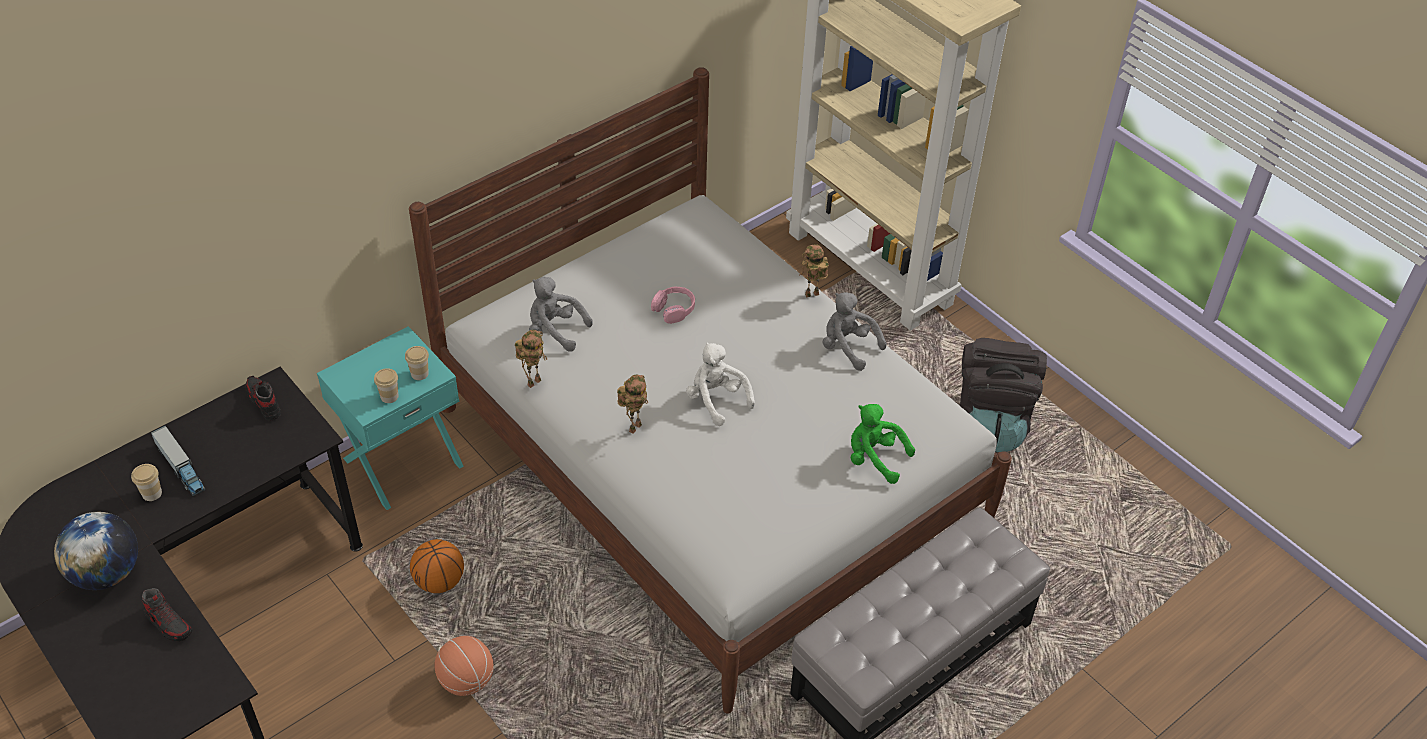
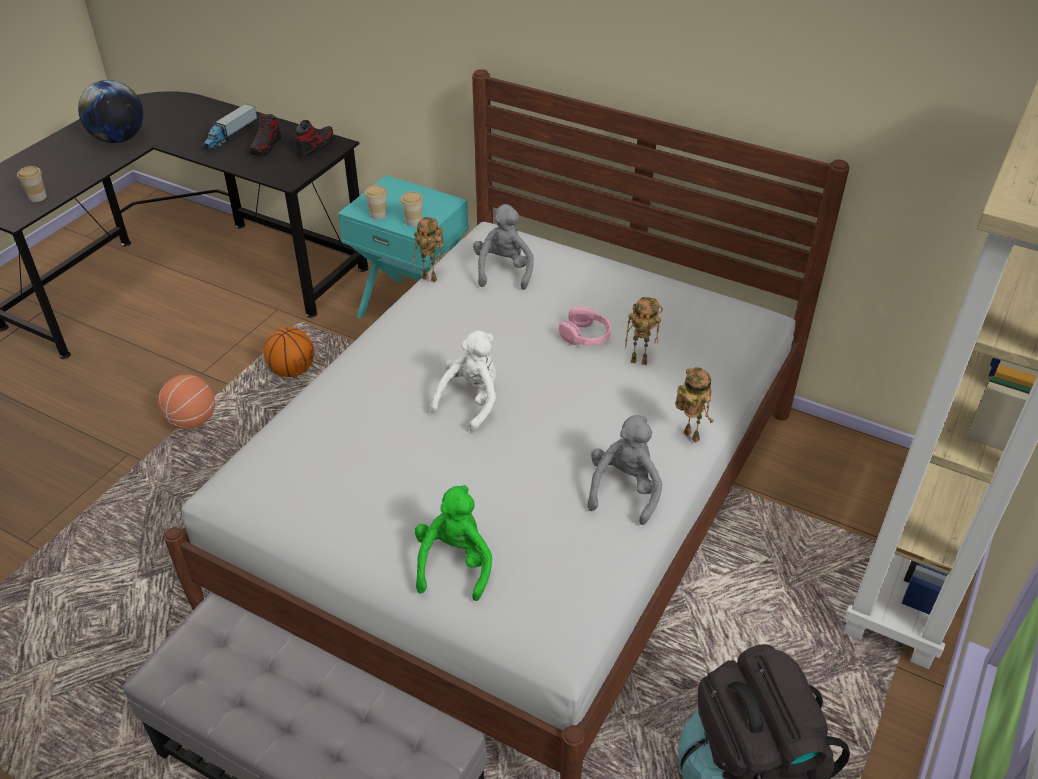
camera: 70 degrees right, 5 degrees down
(152, 493) = (201, 132): cup -> cup (37, 197)
(169, 623) = (76, 176): shoe -> shoe (266, 146)
(634, 426) = (402, 354): toy robot -> toy robot (640, 360)

